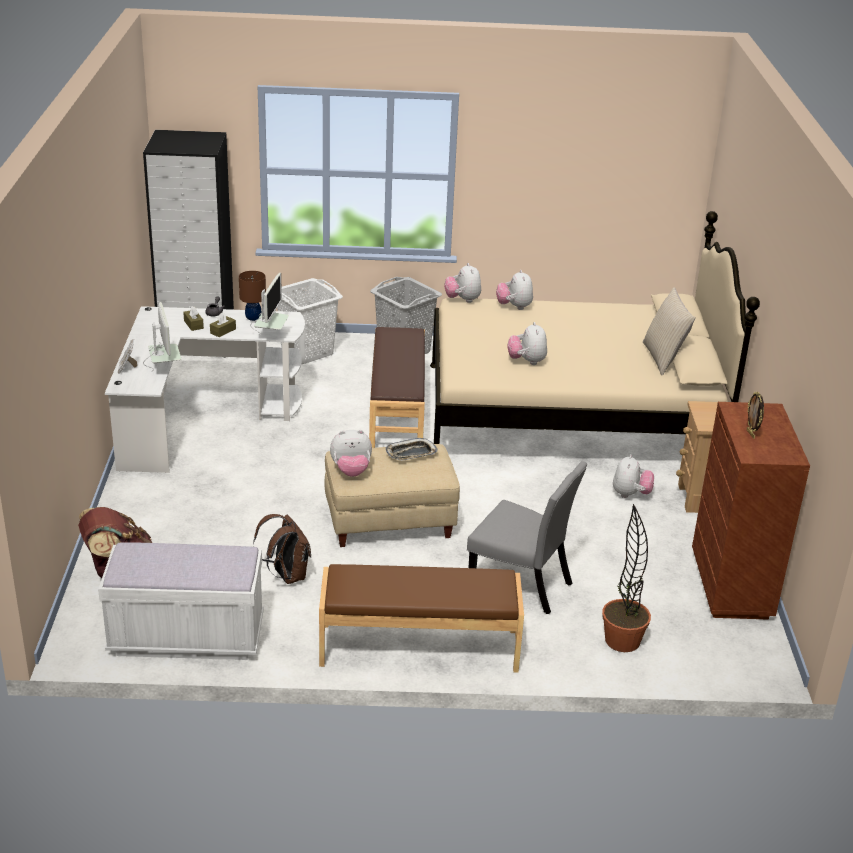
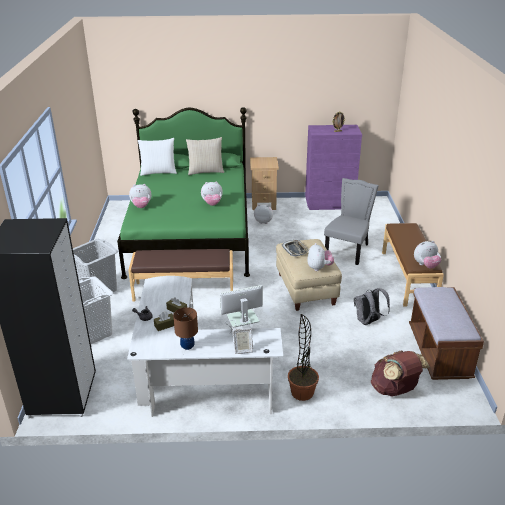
camera: 90 degrees left, 0 degrees up
(187, 637) = (439, 353): white bench -> brown bench
(252, 318) = (155, 298): brown table lamp -> brown table lamp (187, 347)
(270, 336) = (186, 288): monitor -> none
(286, 575) = (368, 321): brown backpack -> grey backpack
(463, 300) = (128, 222): plush toy -> plush toy (425, 265)
(569, 418) = (190, 235): beige bed -> green bed
(622, 640) = (378, 228): potted plant -> potted plant (302, 392)
(650, 318) = (158, 172): none -> white pillow
(731, 586) = (330, 204): brown dresser -> purple dresser

